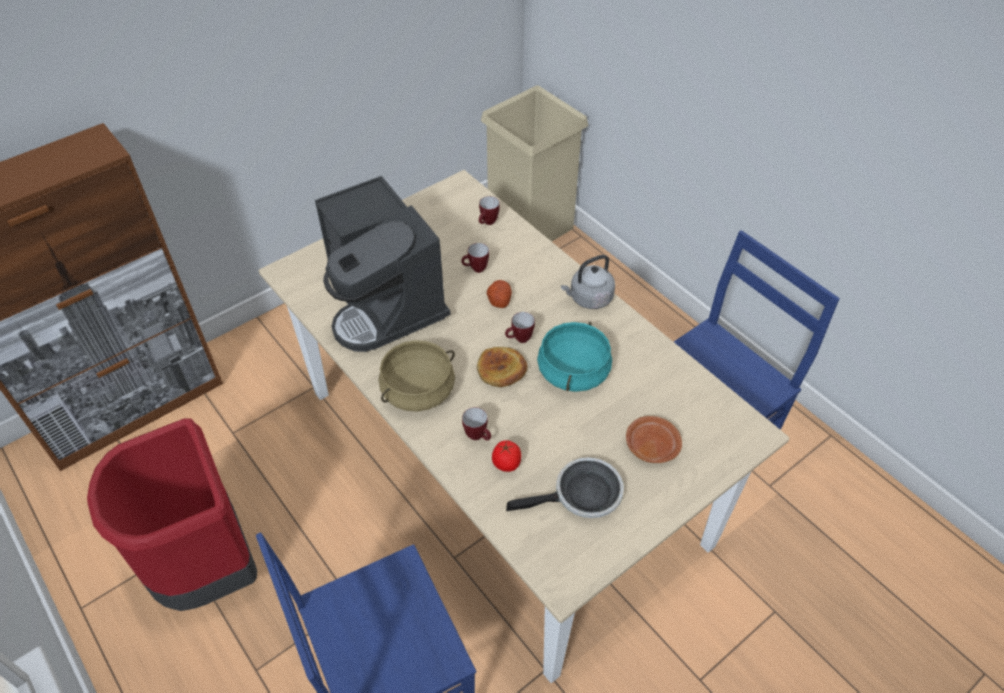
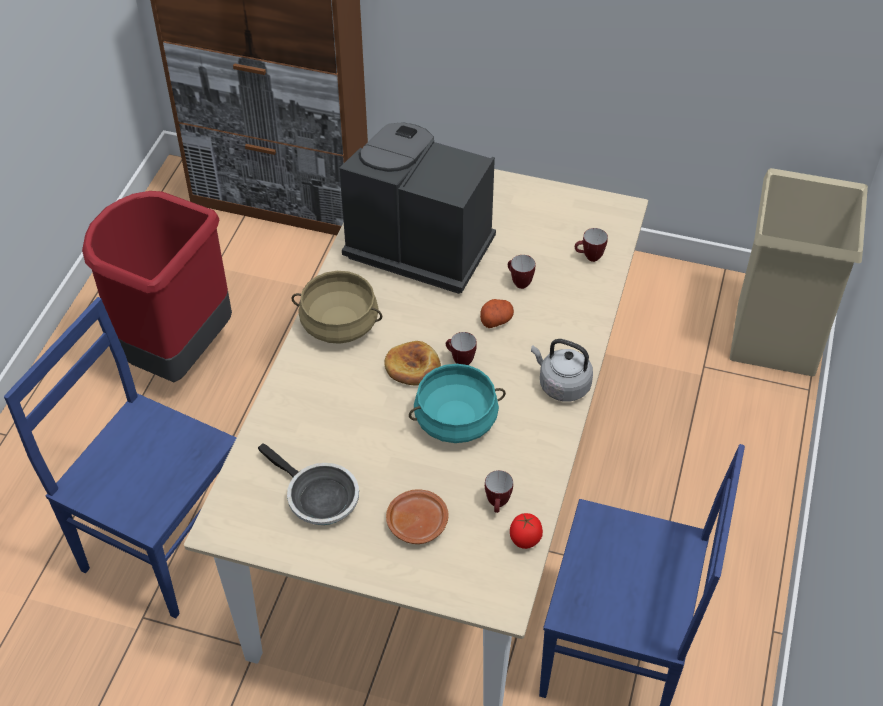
camera: 55 degrees right, 0 degrees up
(384, 303) = (417, 245): coffee machine -> coffee machine turned 90 degrees clockwise
(478, 437) = (323, 392): mug -> mug (498, 505)
(506, 465) = (309, 427): tomato -> tomato (524, 540)

